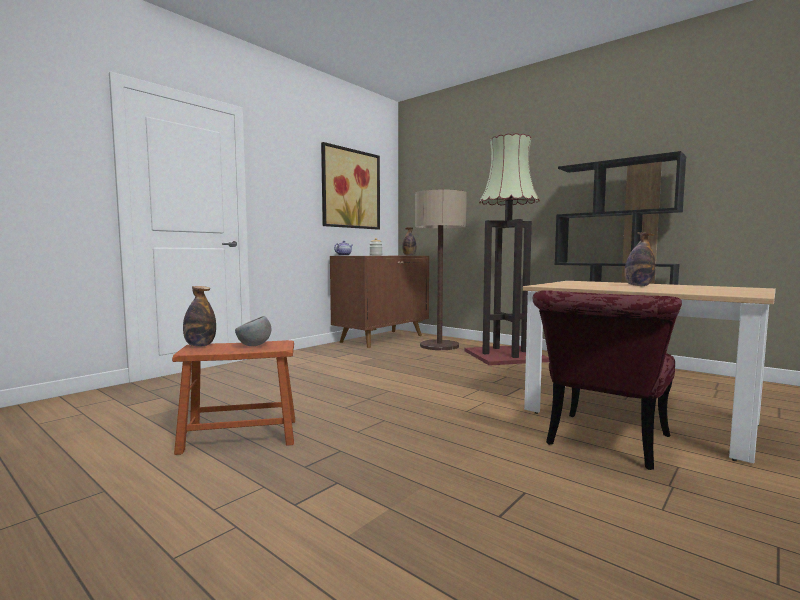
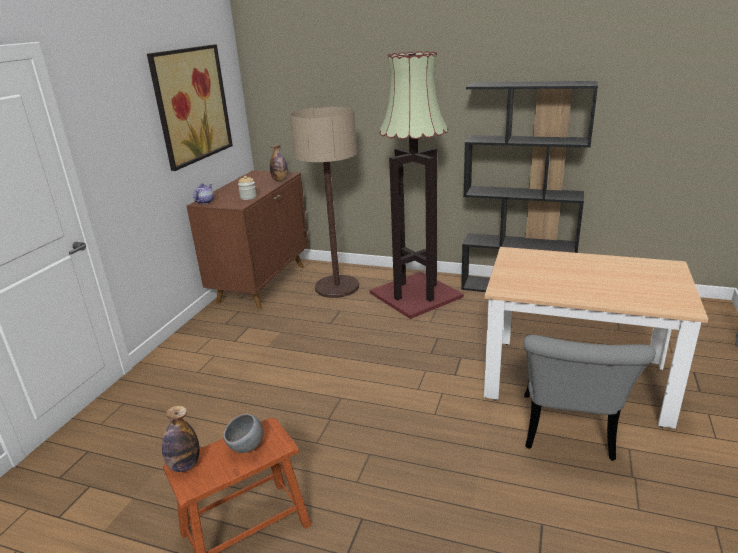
camera: 20 degrees left, 20 degrees up
(604, 444) = (568, 434): red chair -> grey chair
(638, 286) = (581, 273): bottle -> none

